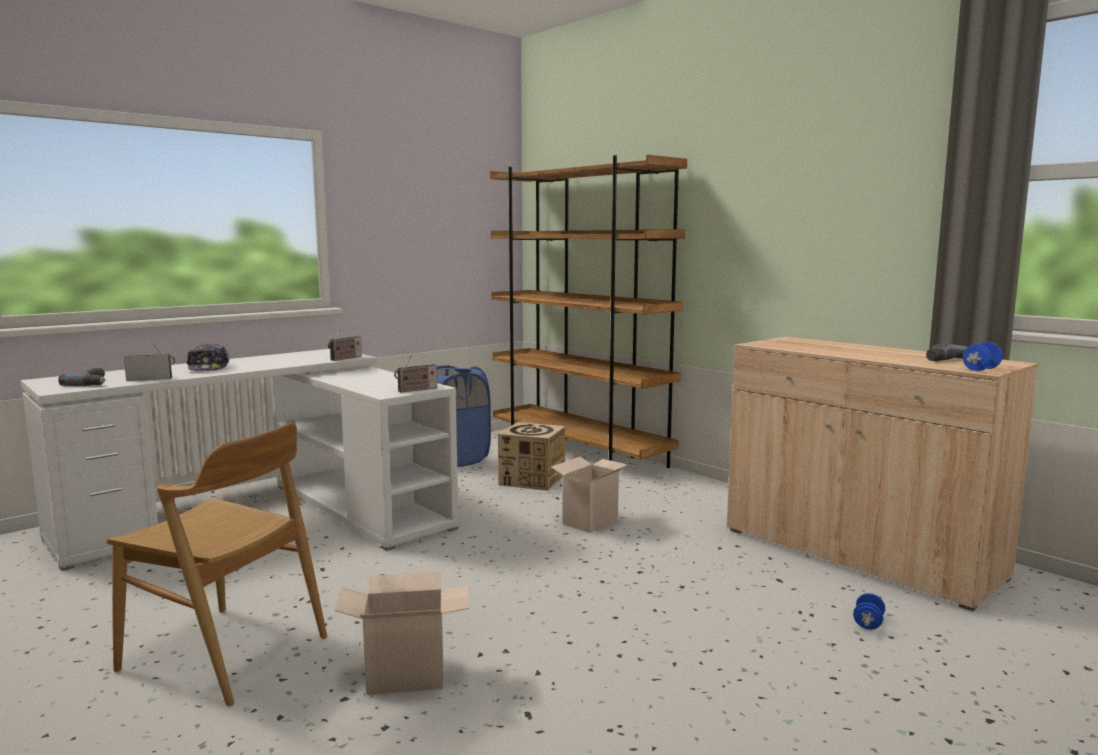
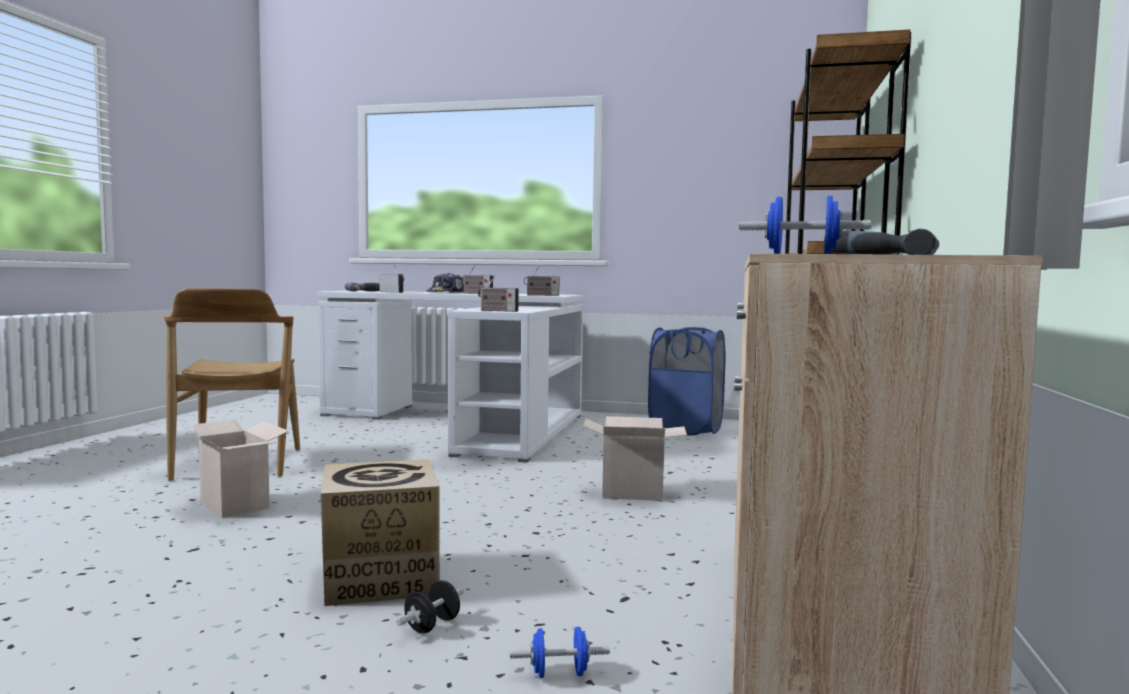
camera: 55 degrees right, 5 degrees down
(258, 365) = (476, 293): none -> radio
(532, 480) = (697, 457): cardboard box -> cardboard box (380, 578)
(781, 643) = (432, 625): none -> black dumbbell

